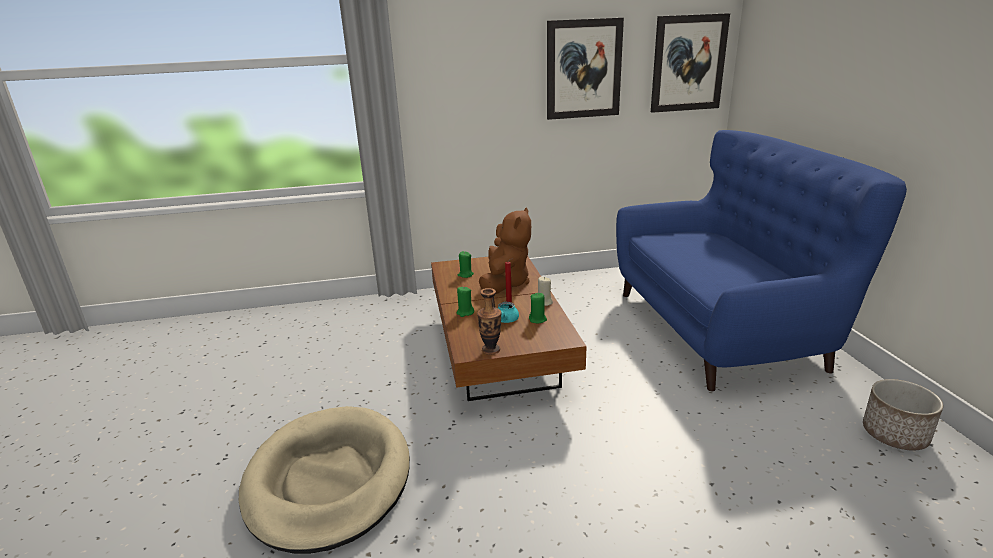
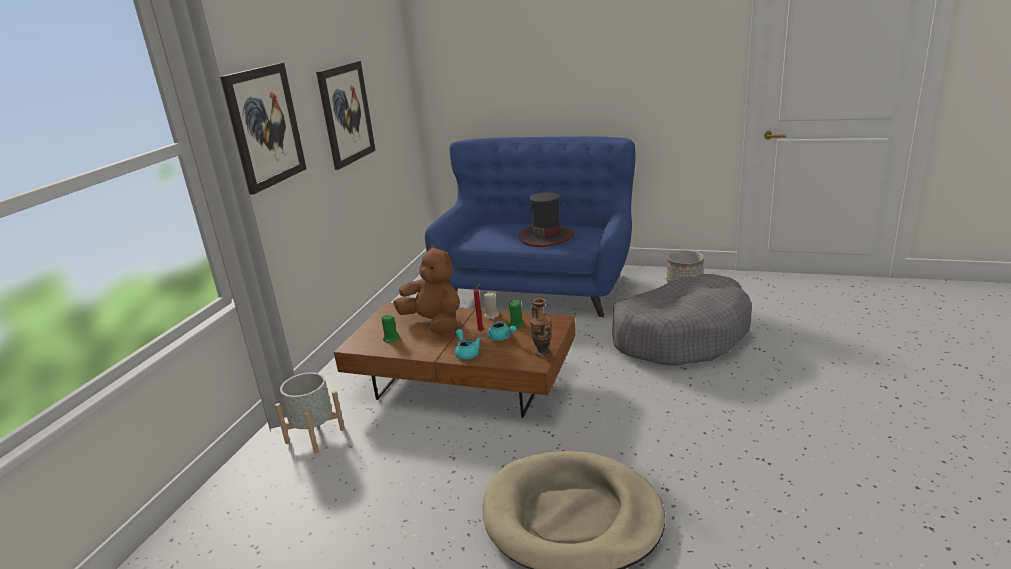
camera: 60 degrees left, 0 degrees up
(387, 315) = (315, 436): none -> grey planter
(465, 312) = (466, 353): green candle -> turquoise teapot
(688, 63) = (396, 94): picture -> picture (265, 127)
(720, 267) = (546, 237): none -> hat
(736, 469) = (680, 335): none -> grey dog bed

